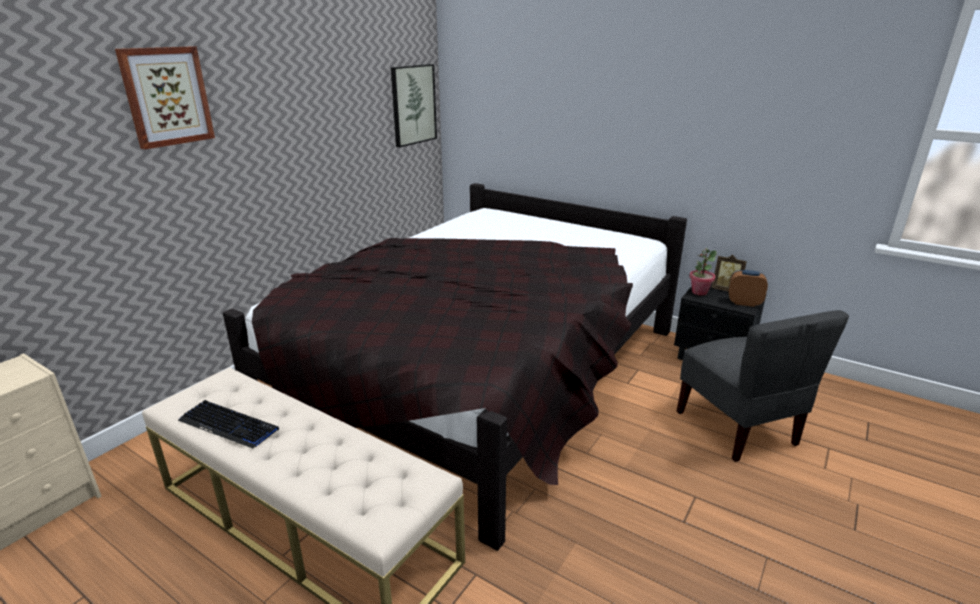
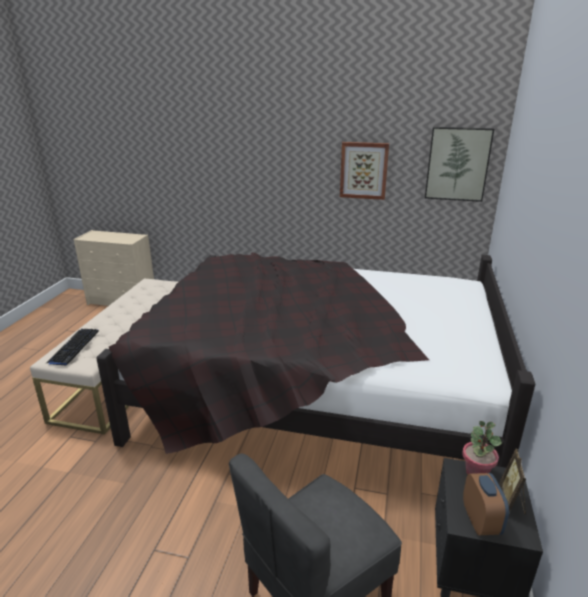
camera: 70 degrees right, 0 degrees up
(166, 96) = (232, 127): picture -> picture (364, 170)
(229, 425) = (131, 299): keyboard -> keyboard (73, 347)

